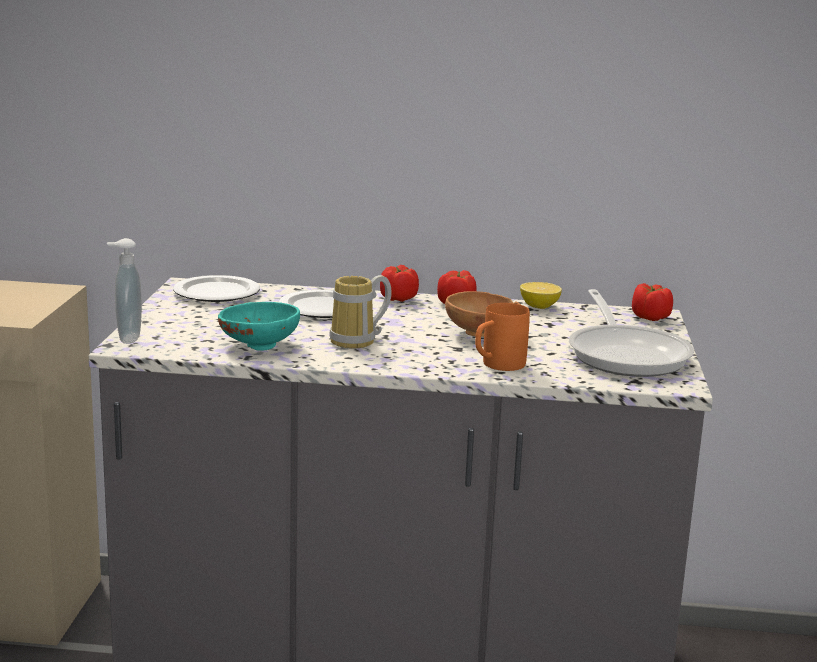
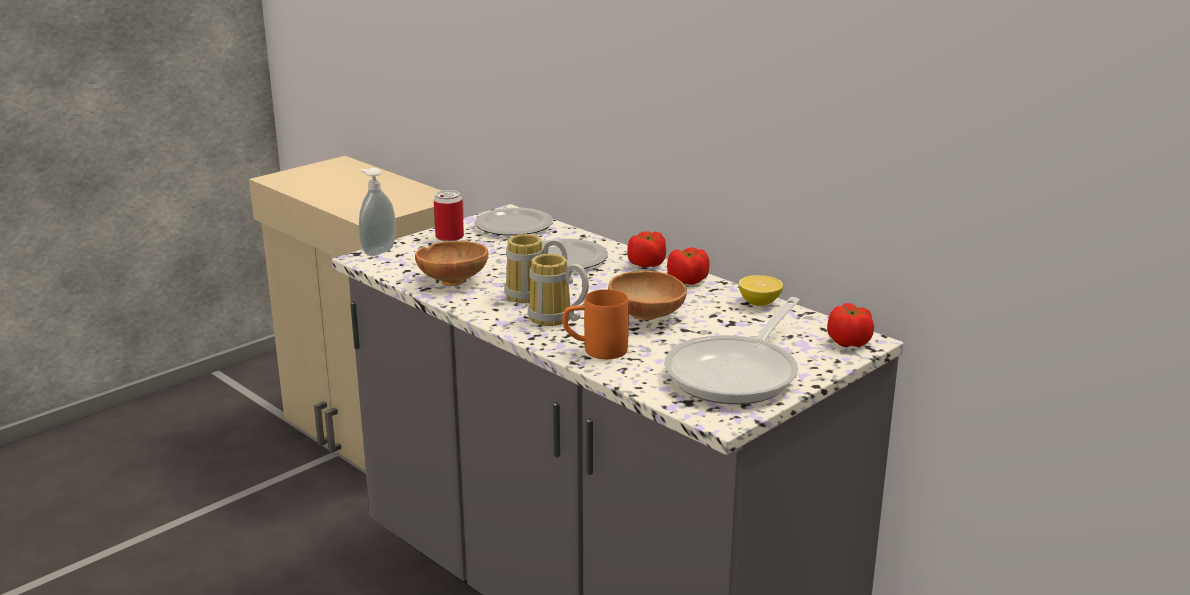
camera: 40 degrees right, 5 degrees up
(175, 313) = (449, 237): none -> can
(258, 345) = (453, 280): turquoise bowl -> brown bowl
(416, 353) = (554, 320): none -> mug

